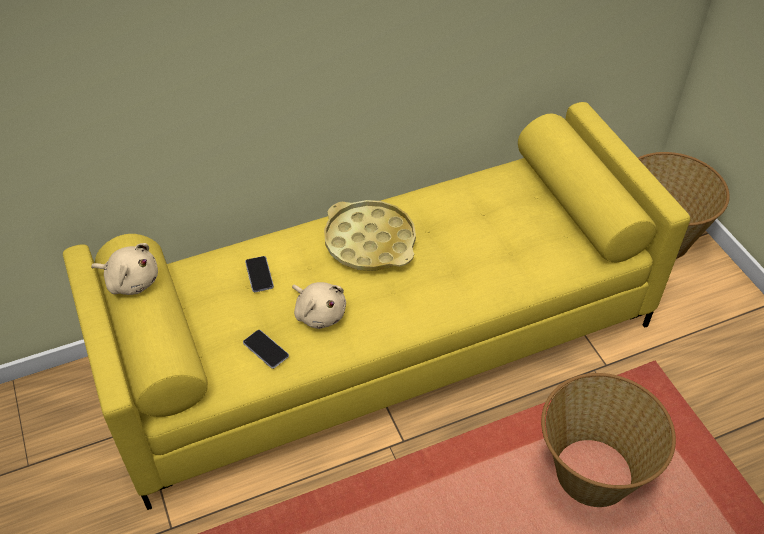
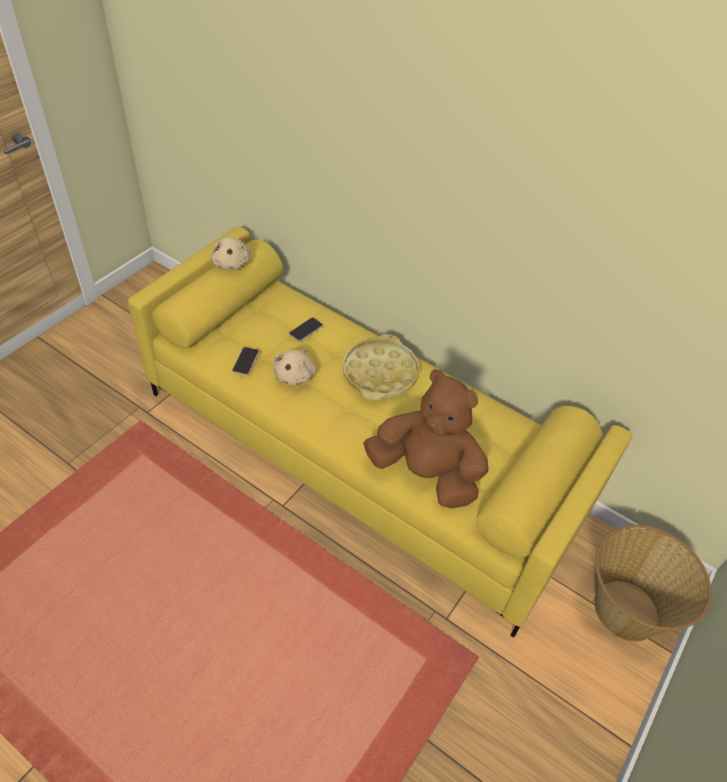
camera: 55 degrees right, 0 degrees up
(517, 268) = (426, 473): none -> brown plush toy
(591, 473) = (330, 647): basket -> none

